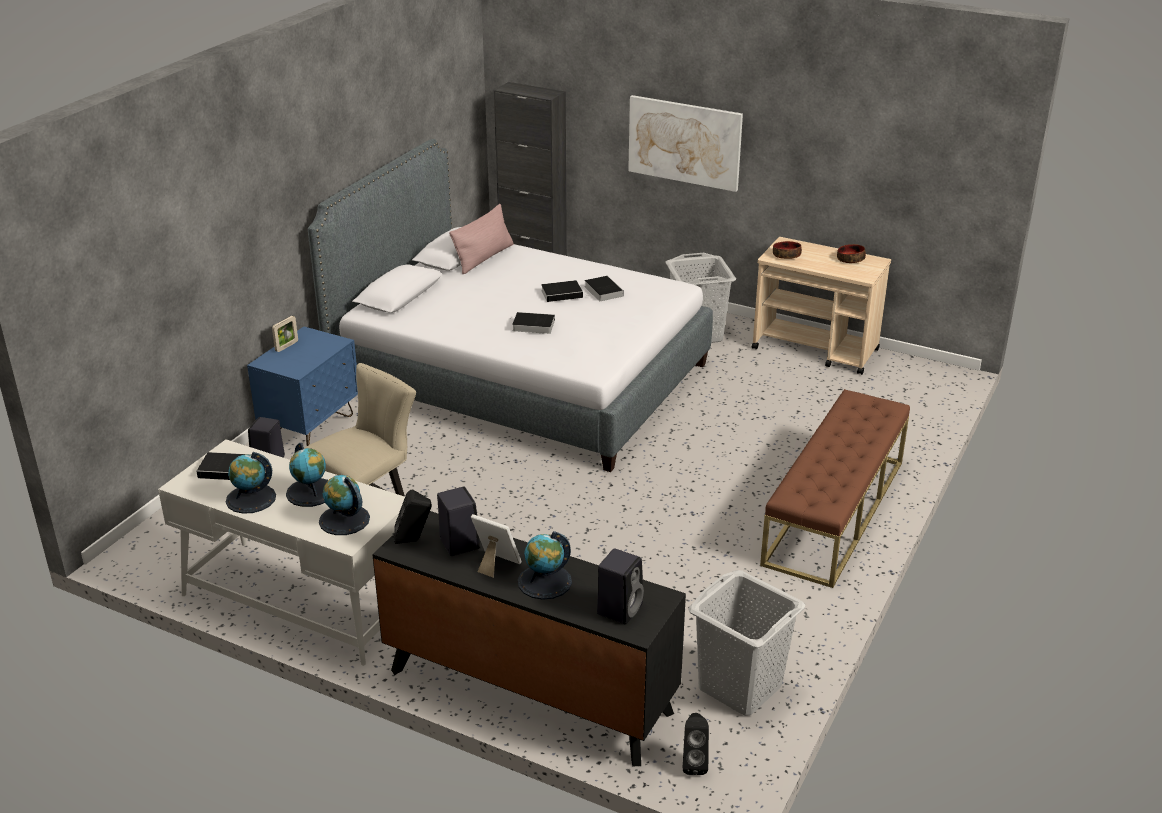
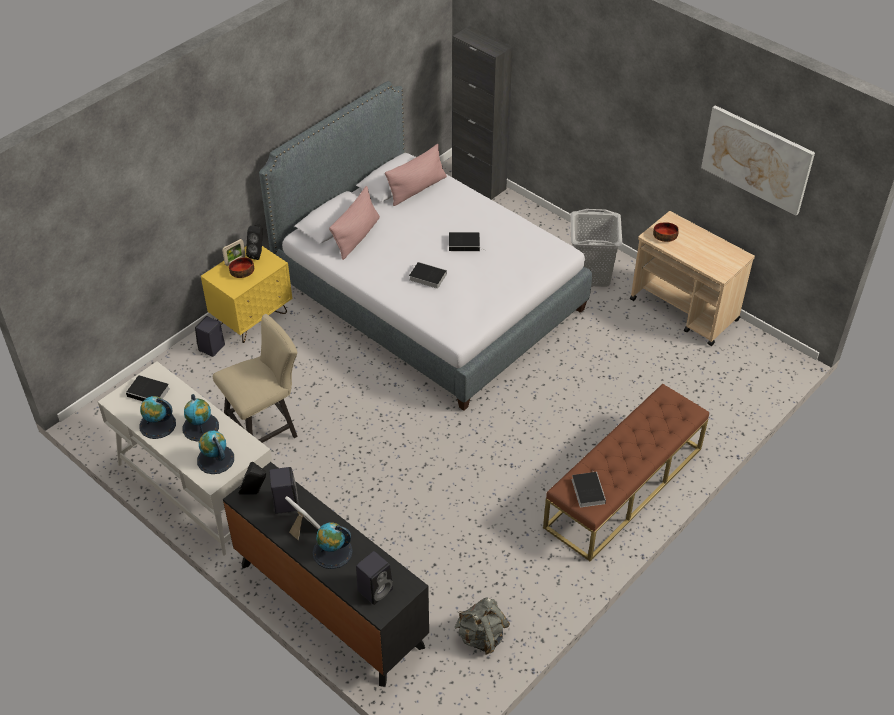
camera: 15 degrees right, 15 degrees up
(311, 427) = (252, 318): blue nightstand -> yellow nightstand
(431, 304) = (357, 237): none -> pink pillow
(602, 290) = (499, 245): book -> book (587, 490)
(684, 142) = (602, 114): picture -> picture (756, 159)
(694, 763) = (422, 694): black speaker -> black speaker (258, 254)
(740, 687) = (481, 637): grey laundry basket -> grey backpack
(850, 259) = (718, 250): bowl -> bowl (242, 271)

